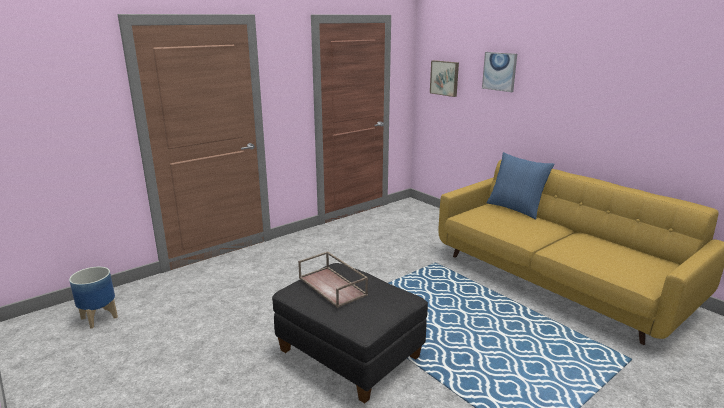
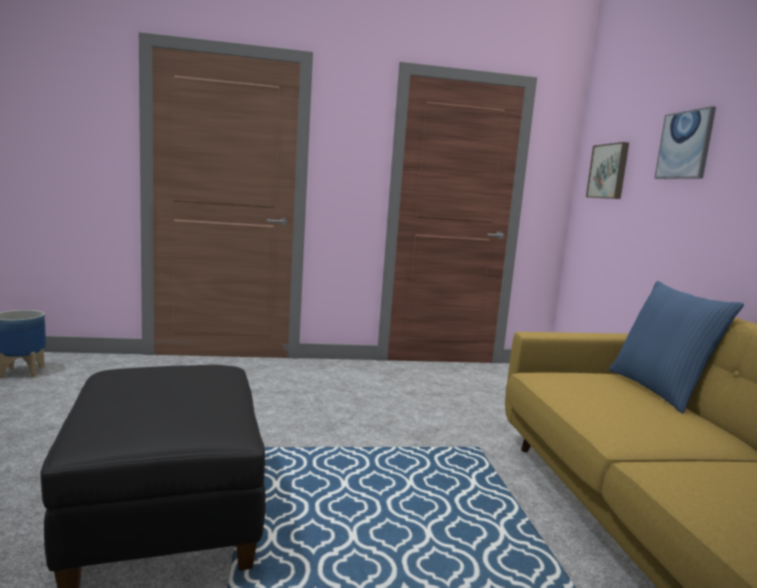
camera: 30 degrees right, 10 degrees down
(333, 286) = (158, 381): brown tray -> none

